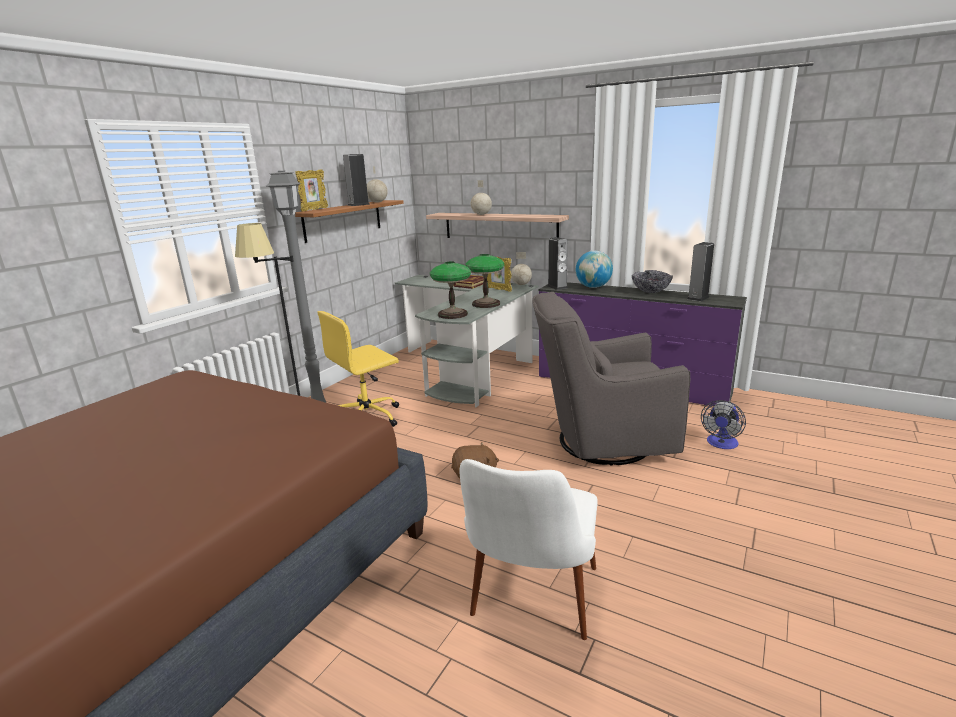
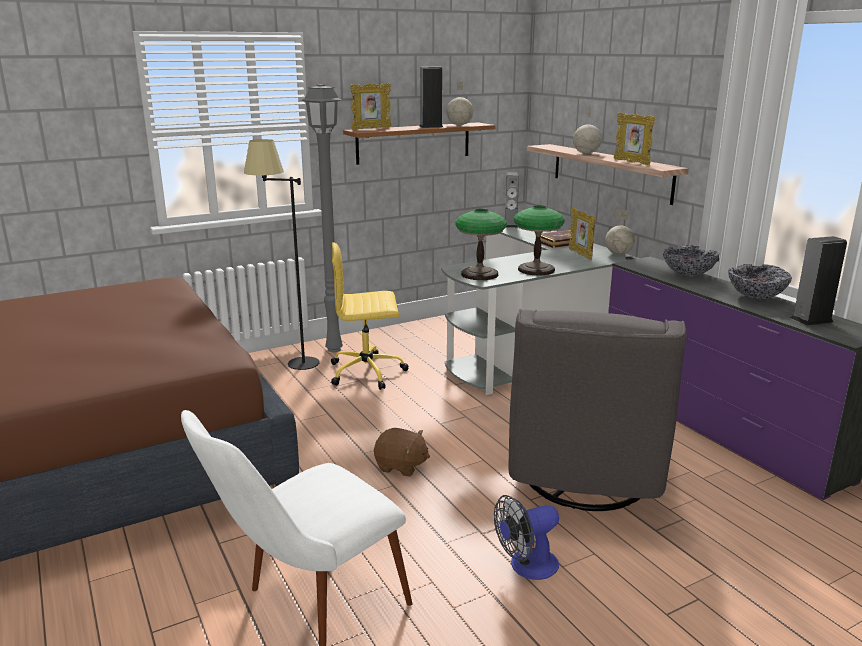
camera: 30 degrees right, 0 degrees up
(527, 216) = (632, 162): none -> picture frame
(557, 287) = (640, 265): speaker -> speaker (510, 225)
(593, 287) = (687, 274): globe -> bowl
(600, 441) = (584, 479): grey armchair -> grey armchair turned 105 degrees counterclockwise
(721, 444) = (747, 539): fan -> fan (526, 566)

